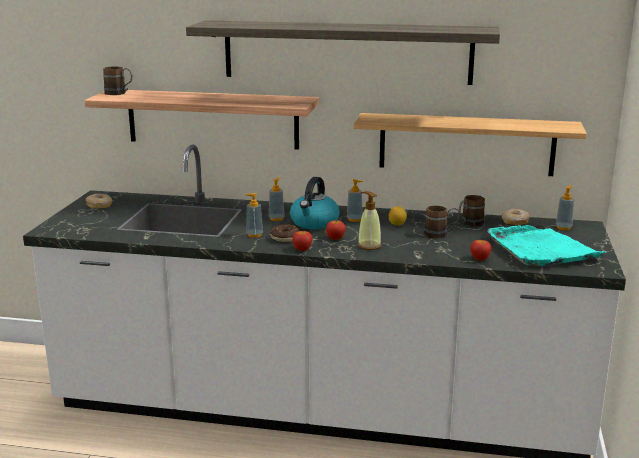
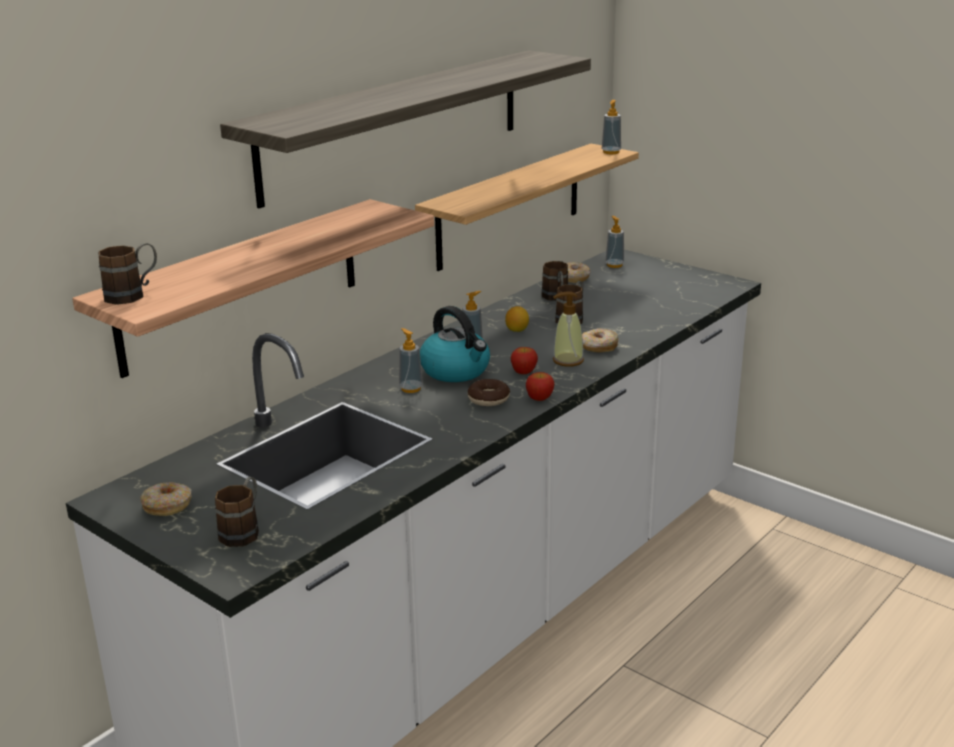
camera: 60 degrees left, 5 degrees up
(86, 223) = (243, 530): none -> brown mug
(254, 235) = (455, 415): soap dispenser -> soap dispenser (611, 152)
(404, 250) = (598, 347): none -> donut
(480, 259) = (660, 321): apple -> none
(541, 249) = (661, 290): turquoise tray -> none

